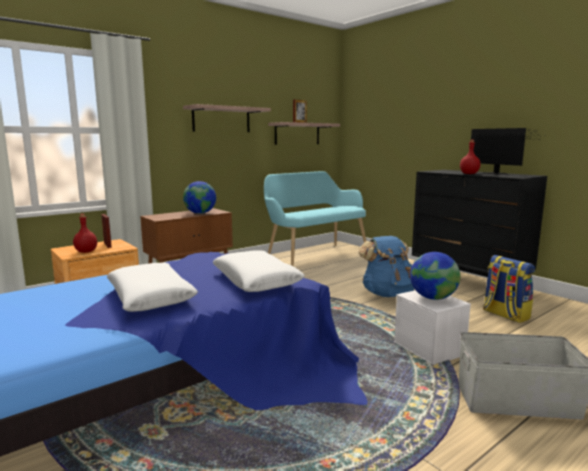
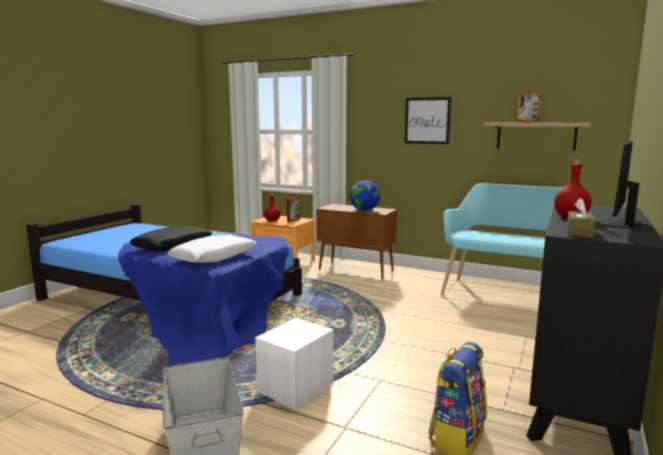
camera: 65 degrees right, 0 degrees up
(151, 297) = (172, 246): white pillow -> black pillow
(221, 119) = (427, 120): shelf -> picture
(388, 294) = (434, 350): blue backpack -> none
(433, 298) = (296, 333): globe -> none
(514, 176) = (579, 232): none -> brown tissue box

